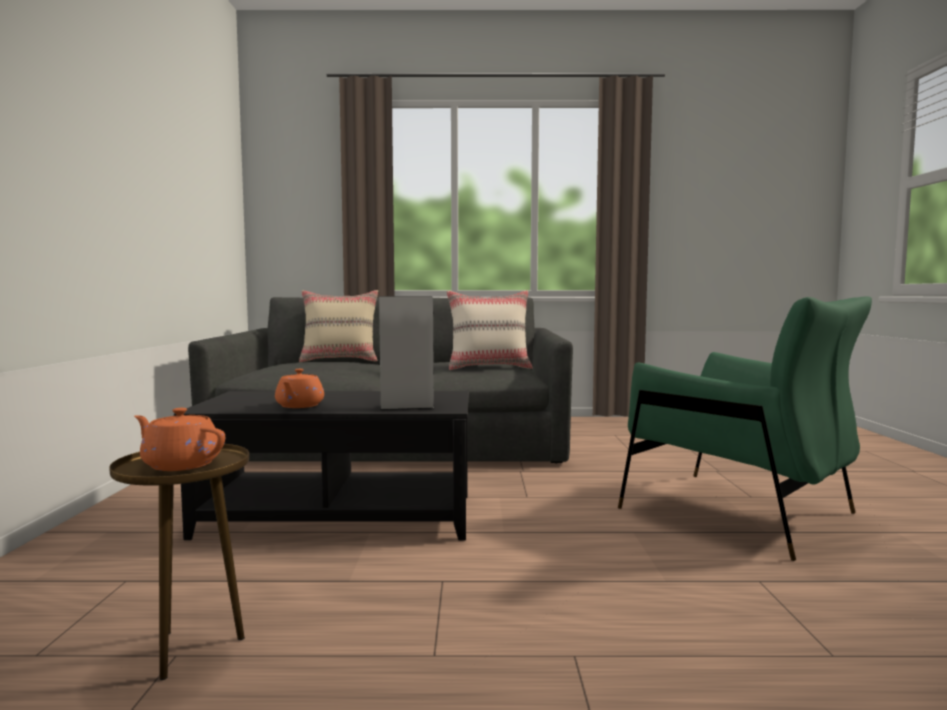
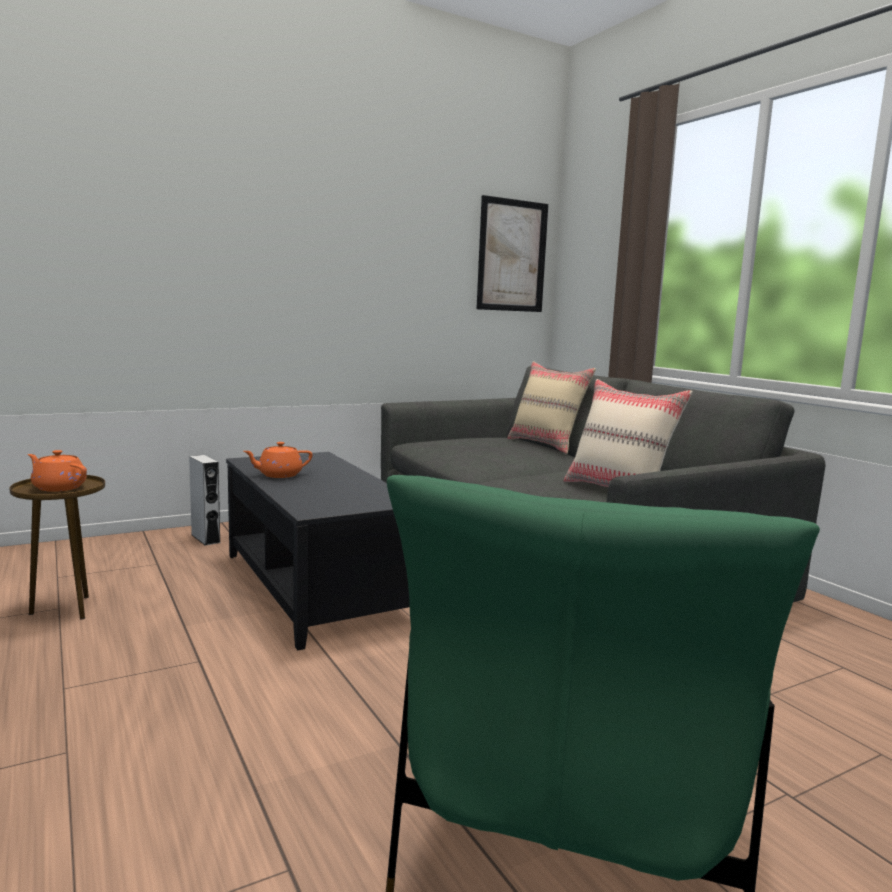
camera: 60 degrees right, 5 degrees up
(180, 464) = (58, 487): orange teapot -> orange teapot turned 60 degrees counterclockwise
(225, 194) = (512, 256): none -> picture
(406, 407) = (305, 499): grey speaker -> grey speaker (205, 538)

